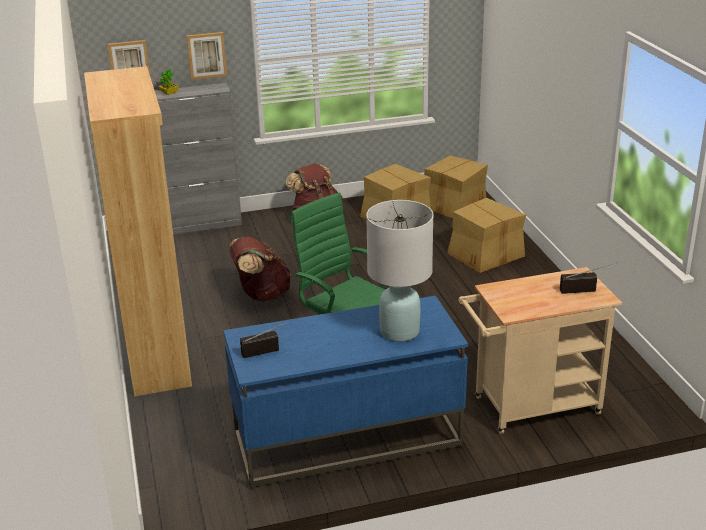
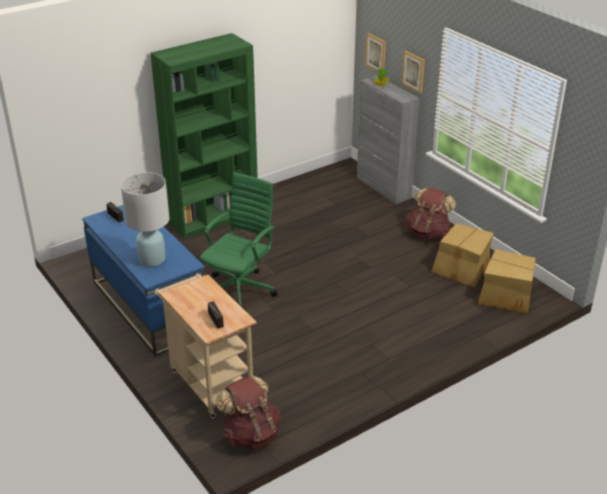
camera: 70 degrees right, 5 degrees up
(157, 353) = (214, 217): brown bookcase -> green bookcase
(261, 295) = (301, 236): brown backpack -> brown backpack (251, 434)
(485, 254) = (426, 327): cardboard box -> none

